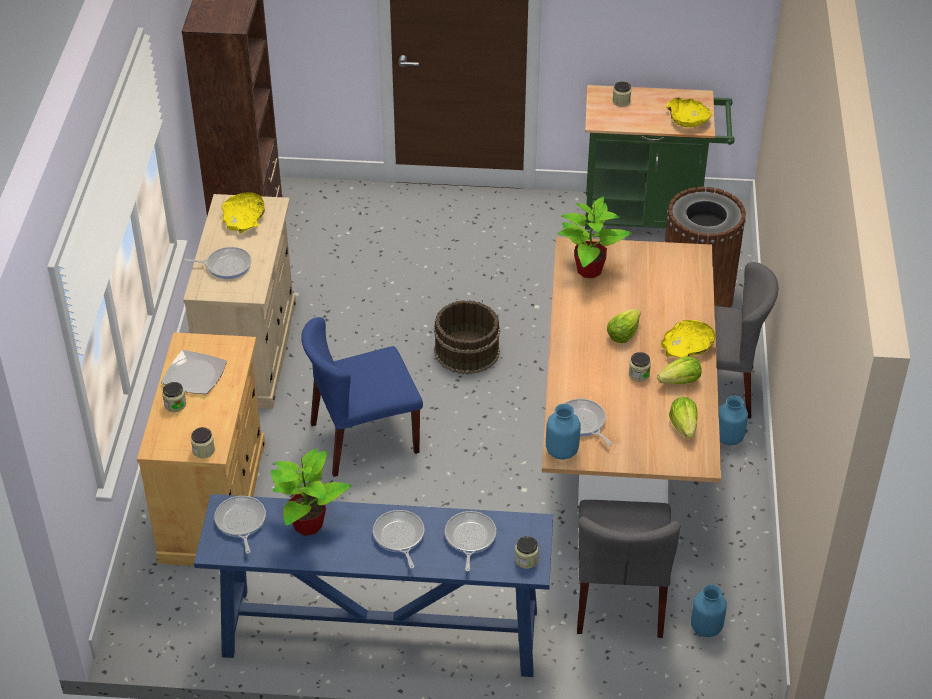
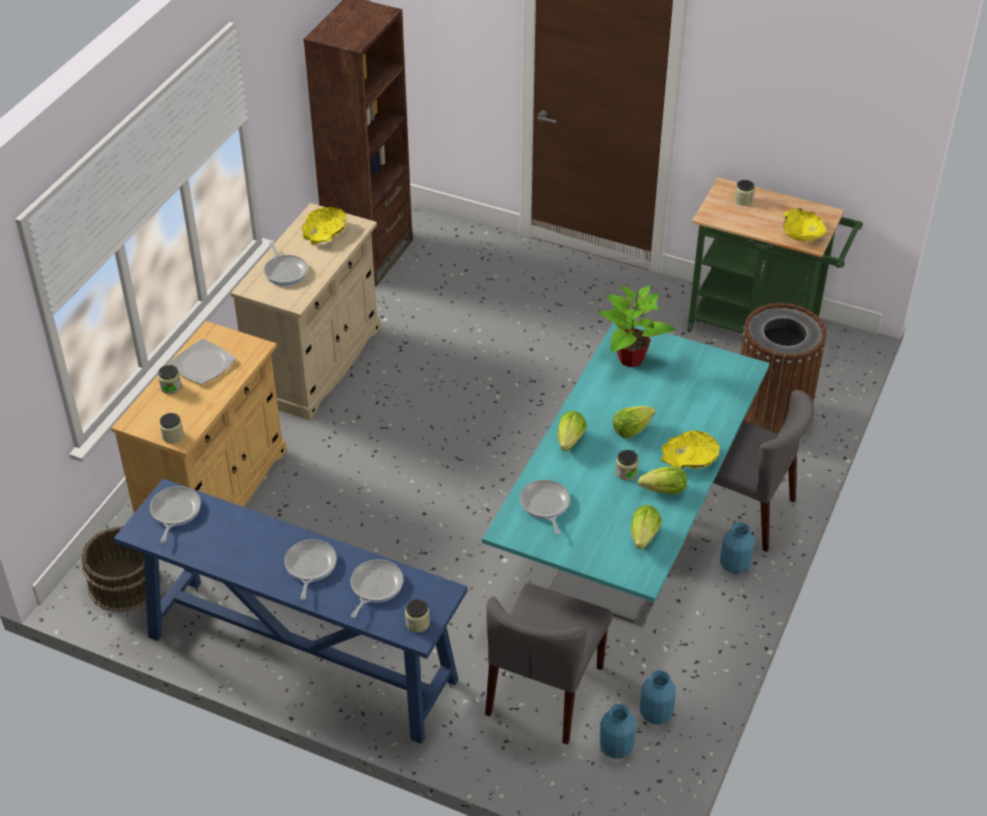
camera: 20 degrees right, 0 degrees up
(226, 265) = (285, 271): frying pan -> frying pan turned 45 degrees clockwise
(308, 524) = (234, 530): potted plant -> none
(363, 438) = (378, 470): blue chair -> none
(466, 352) = (516, 413): brown bucket -> brown bucket (123, 583)
(562, 451) = (510, 528): blue vase -> blue vase (656, 714)
(574, 358) = (570, 440): none -> lettuce
(623, 443) = (625, 541): beige dining table -> turquoise dining table

